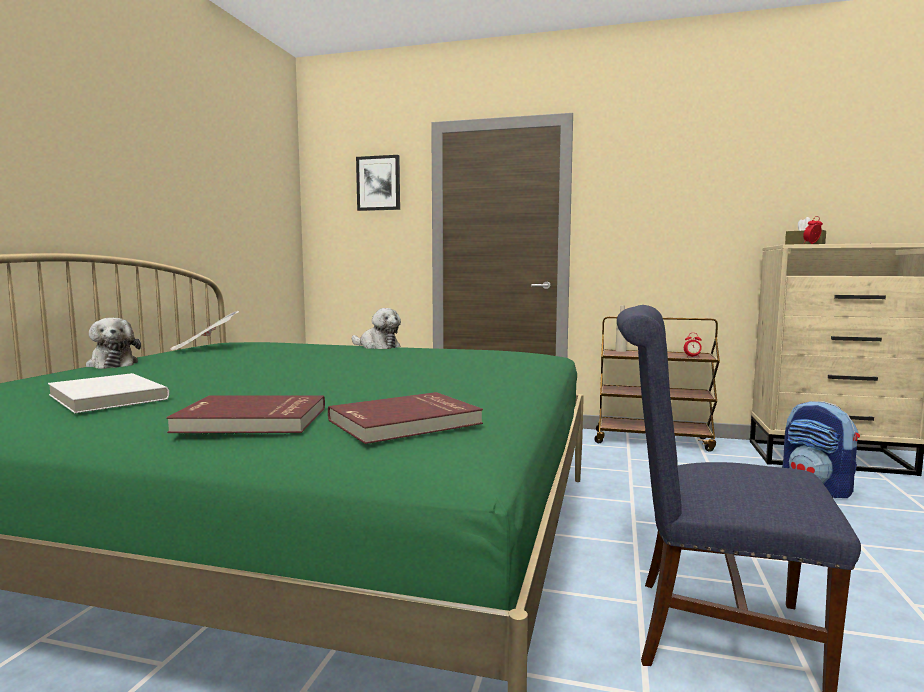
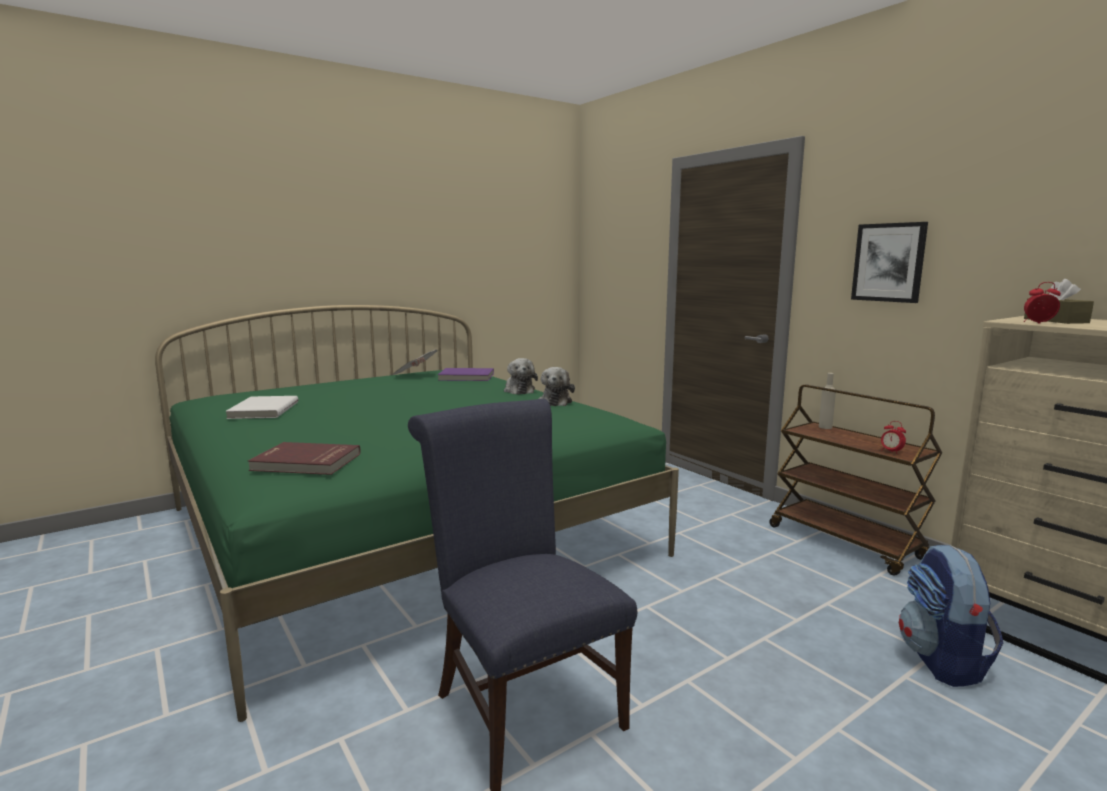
camera: 40 degrees right, 5 degrees up
(112, 364) = (340, 382): plush toy -> plush toy (555, 401)
(251, 420) = (260, 442): red book -> none
(279, 344) = (466, 377): none -> purple book
(378, 183) = (630, 223): picture -> picture (889, 262)

